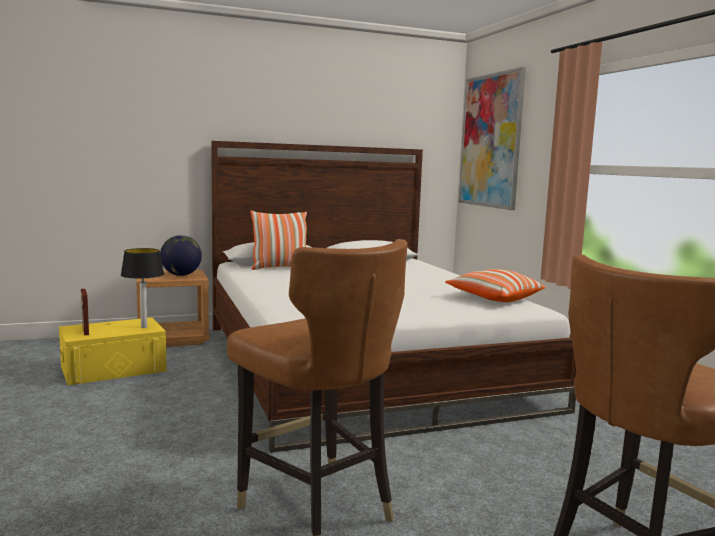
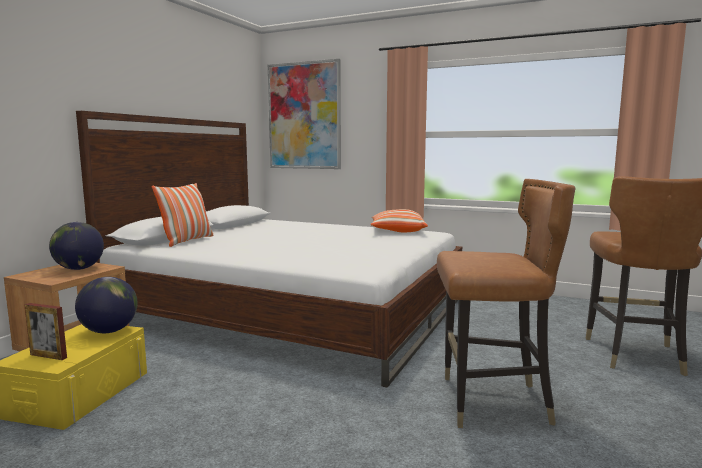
camera: 45 degrees left, 0 degrees up
(144, 327) = (109, 331): table lamp -> globe

